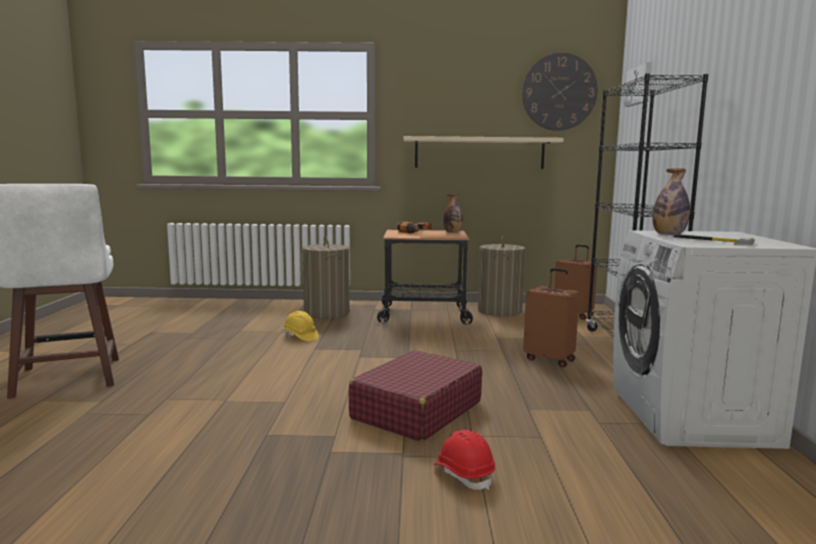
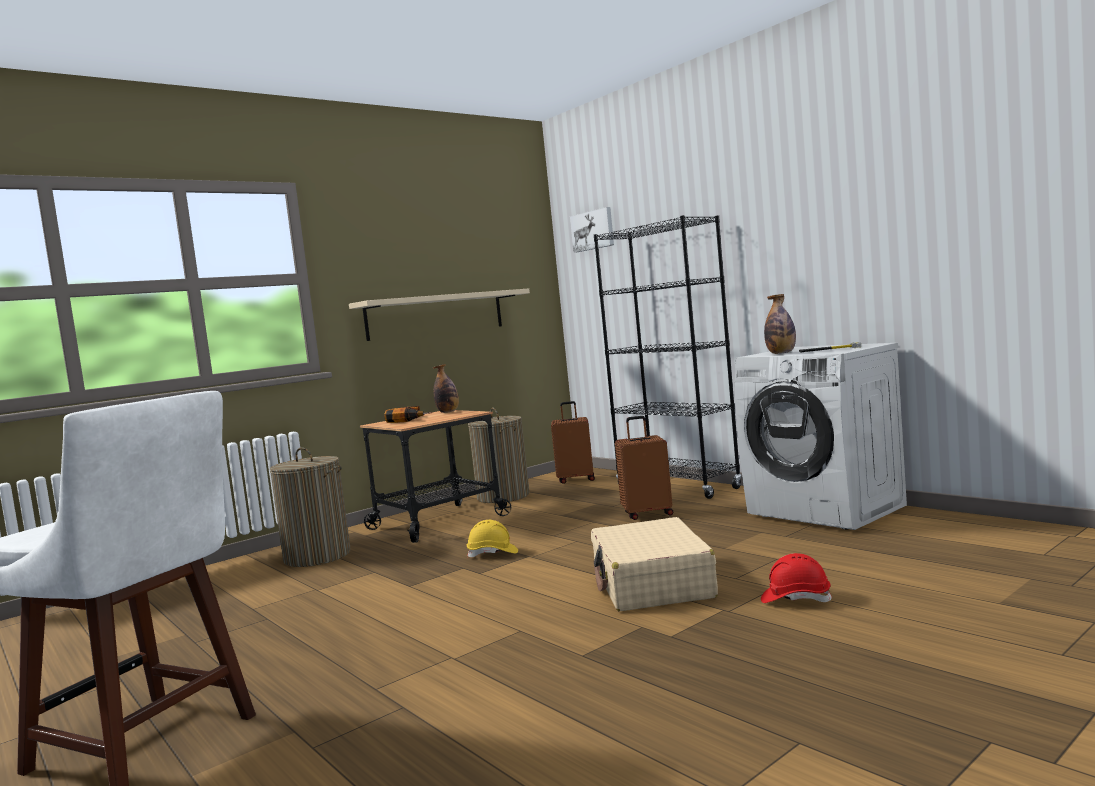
camera: 40 degrees left, 5 degrees down
(300, 336) = (357, 584): yellow hard hat -> yellow hard hat (493, 554)
(416, 410) = (652, 583): red suitcase -> beige suitcase
(559, 92) = (502, 240): wall clock -> none

